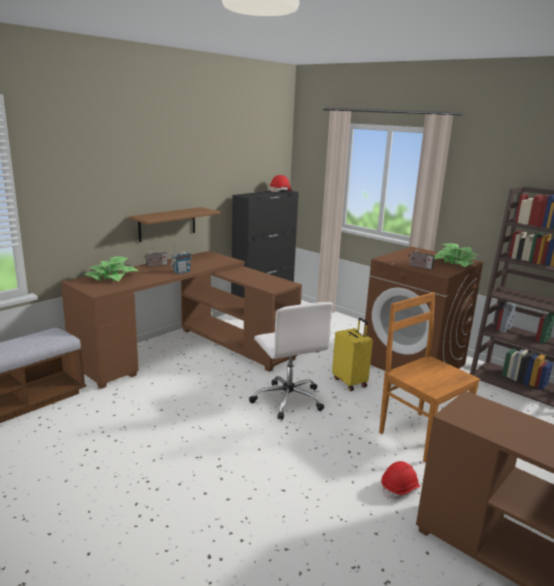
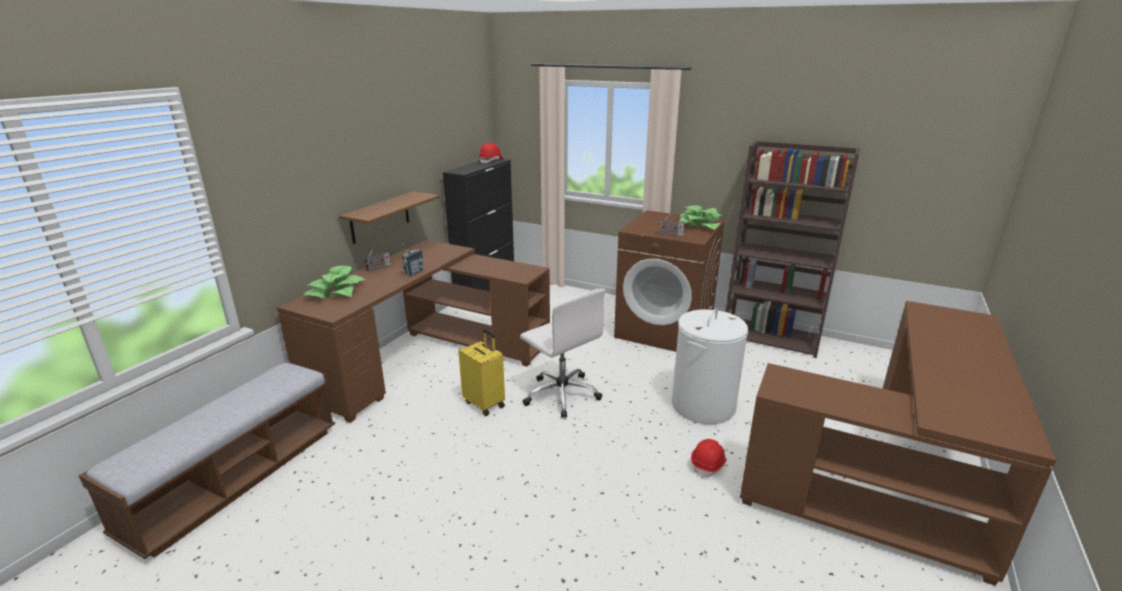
camera: 15 degrees left, 5 degrees up
(350, 382) = (614, 363): yellow suitcase -> yellow suitcase (485, 404)
(420, 434) = (702, 405): brown chair -> white laundry basket

